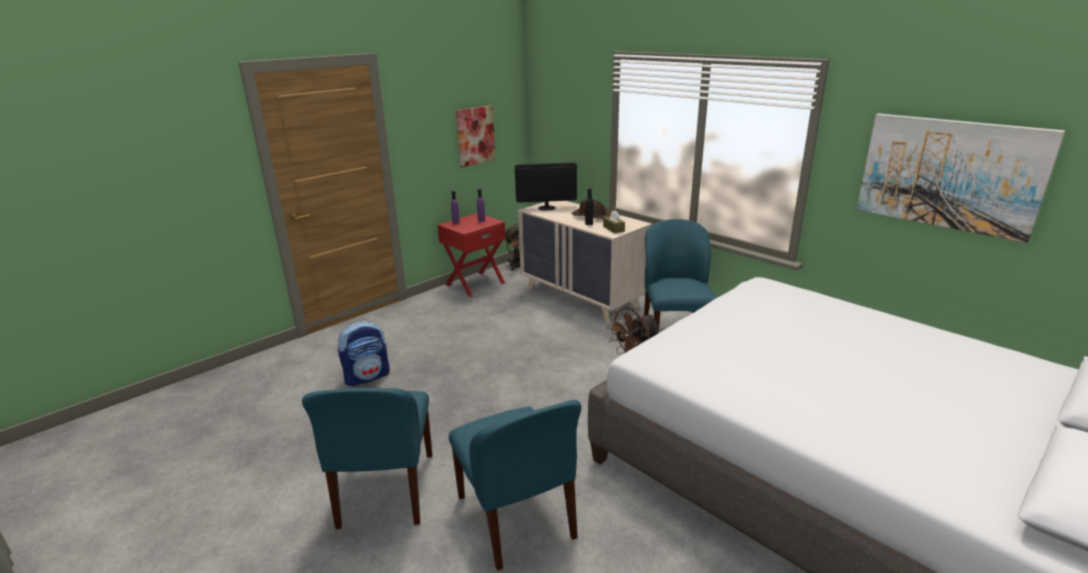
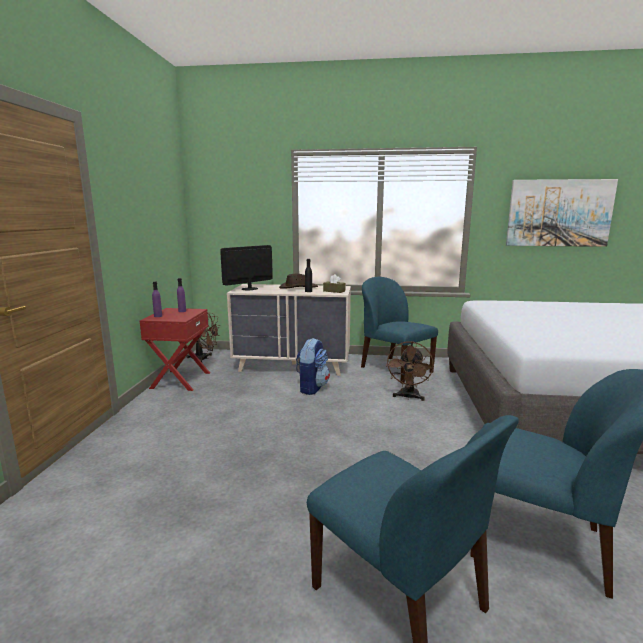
camera: 40 degrees left, 10 degrees down
(367, 377) = (185, 497): backpack -> backpack (312, 387)
(475, 135) = (159, 227): picture -> none

